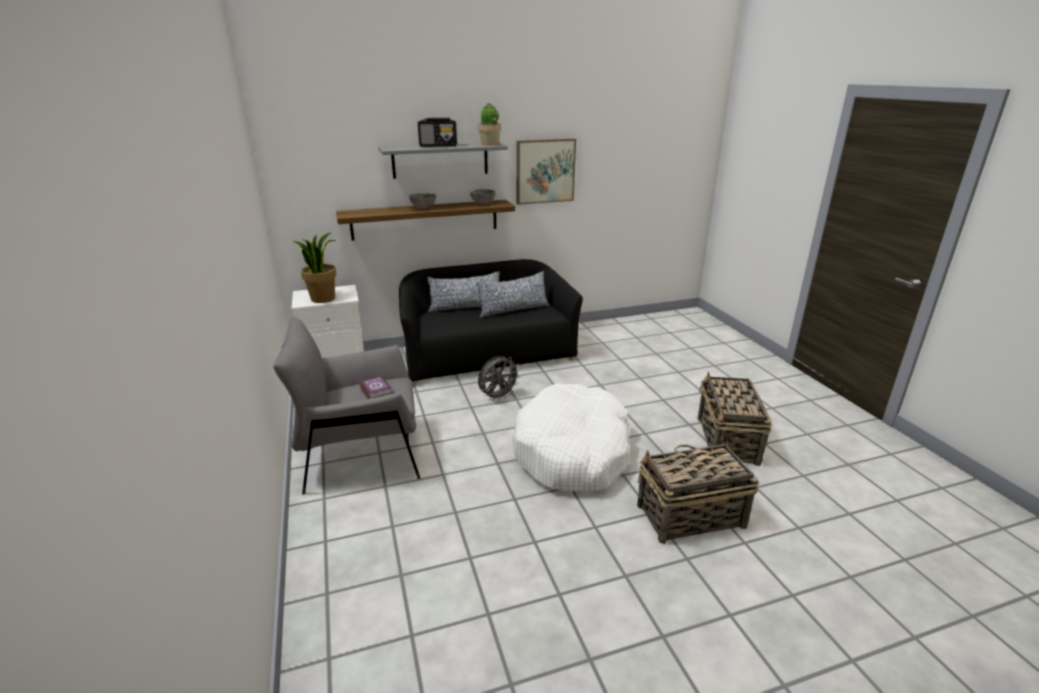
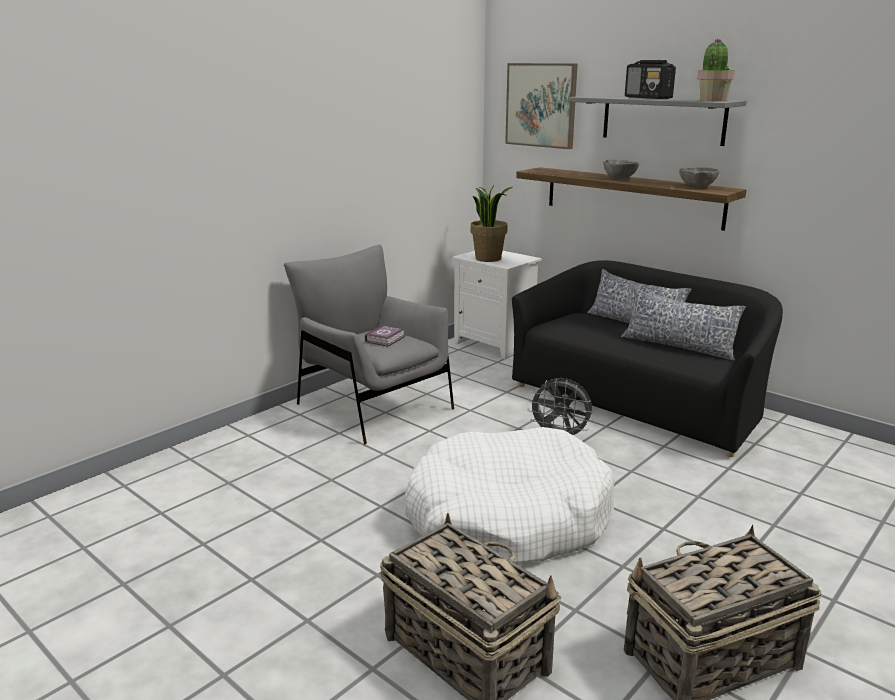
camera: 60 degrees right, 5 degrees down
(545, 171) = (820, 154): picture -> picture (541, 105)

